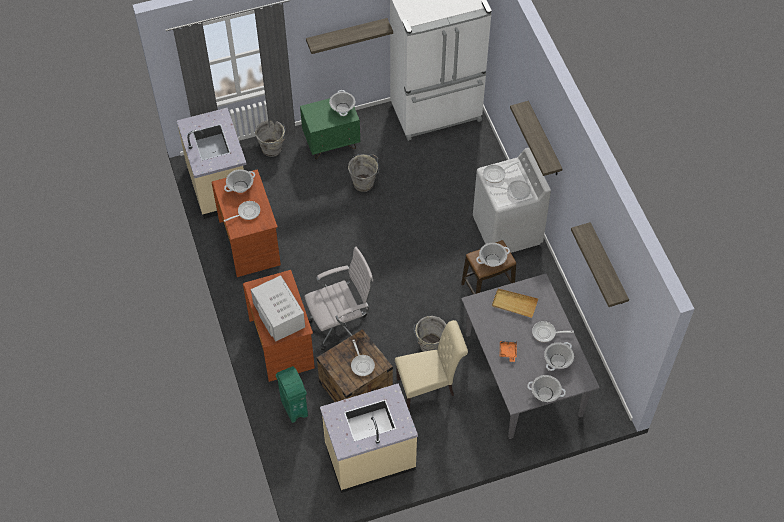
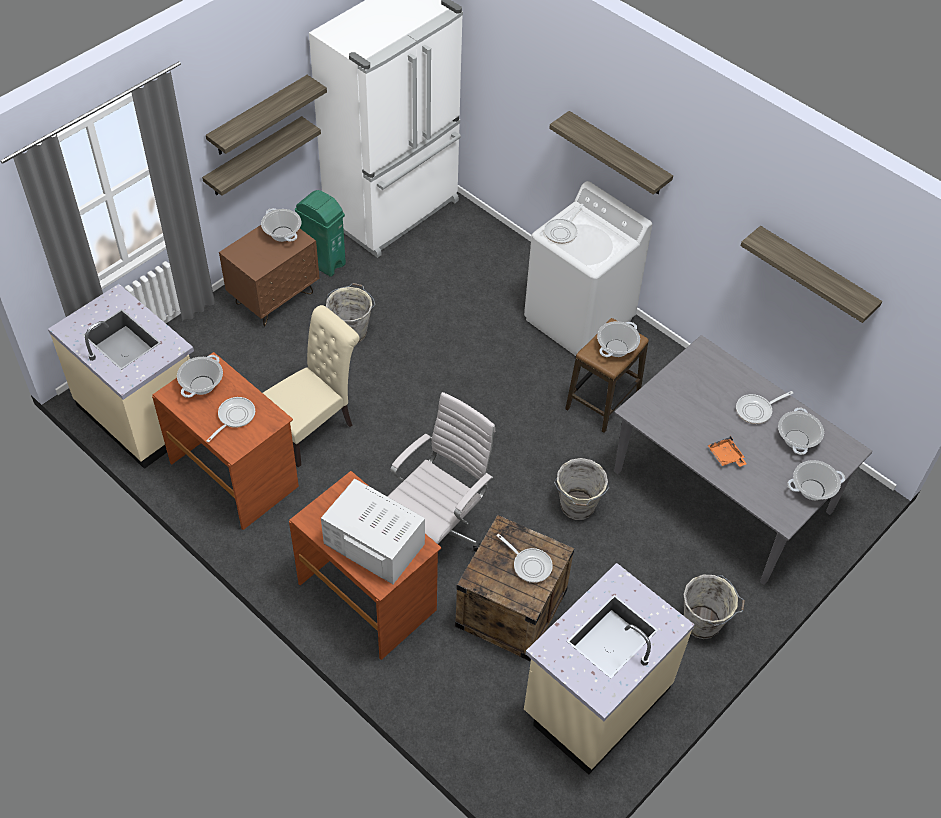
camera: 30 degrees left, 5 degrees down
(272, 149) = (193, 336): grey bucket -> grey bucket (703, 623)
(294, 407) = (442, 680): green trash can -> green trash can (323, 262)
(331, 143) = (274, 298): green nightstand -> brown nightstand
(340, 56) = (254, 157): none -> shelf
(429, 386) = (612, 562): beige chair -> beige chair (313, 428)
(514, 304) = (689, 390): beige tray -> none
(516, 191) = (602, 242): frying pan -> none

